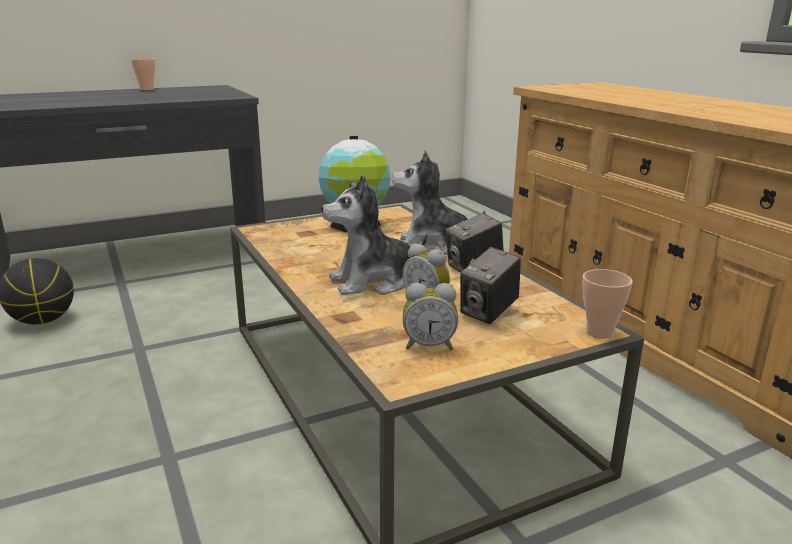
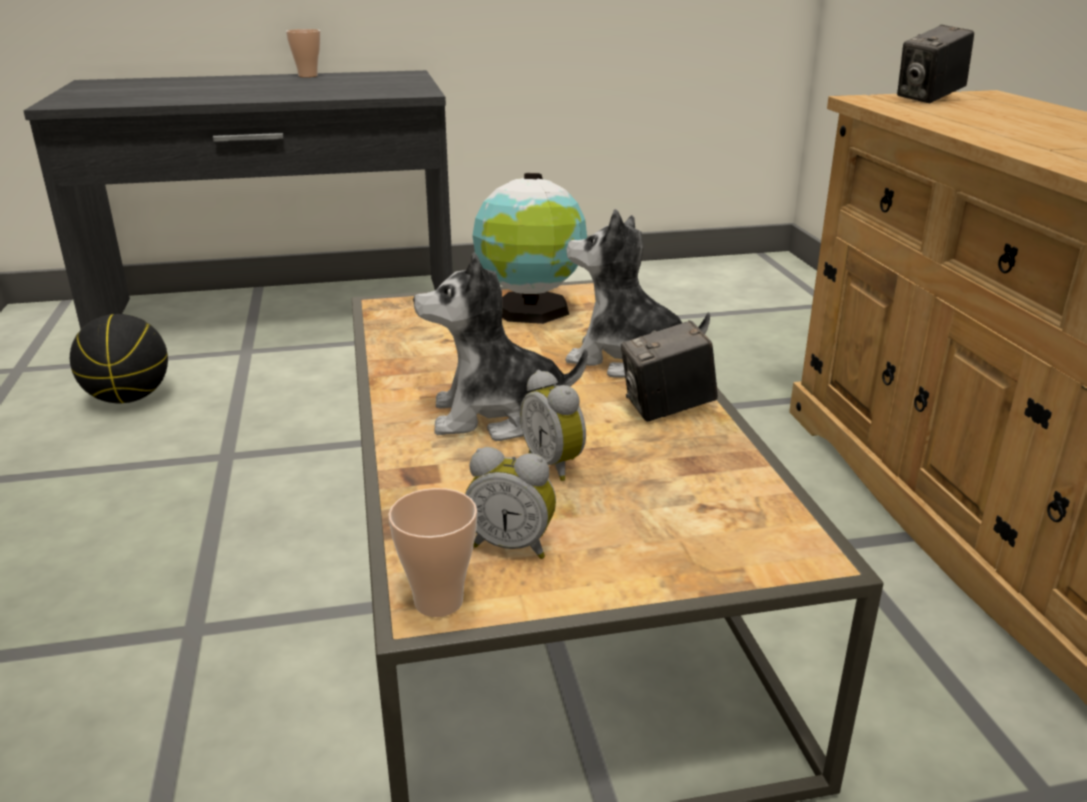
camera: 15 degrees right, 5 degrees up
(488, 313) = (642, 496): camera -> camera (929, 99)
(599, 332) = (808, 561): cup -> cup (438, 602)

